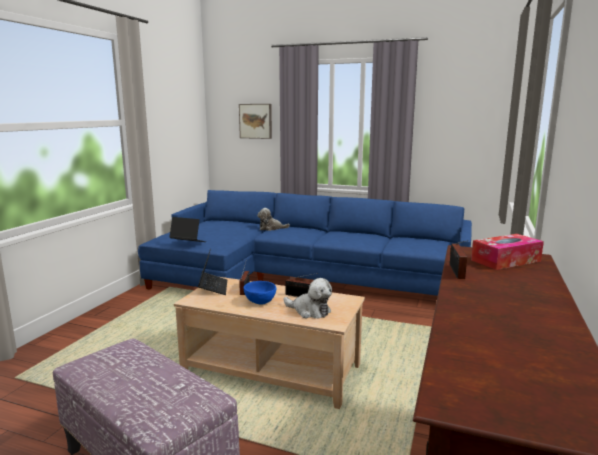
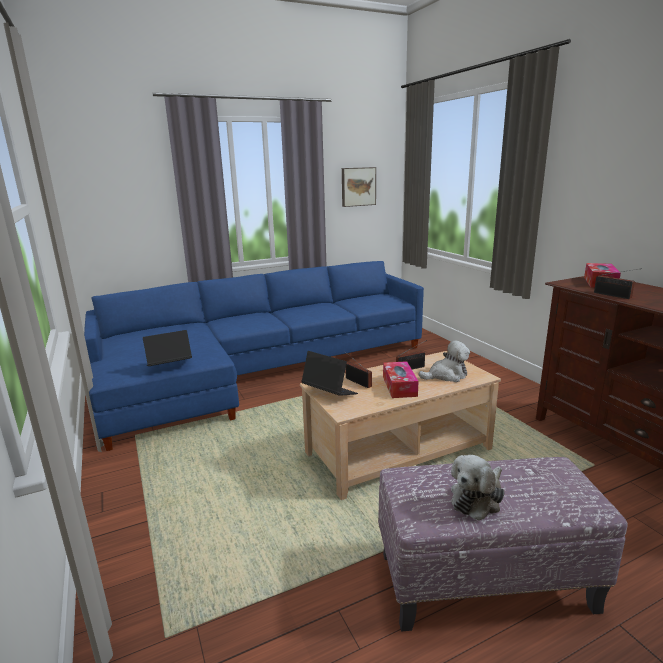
camera: 45 degrees left, 5 degrees up
(256, 121) = (134, 194): picture -> picture (358, 186)
(260, 302) = (399, 386): blue bowl -> tissue box
(271, 228) = (215, 324): plush toy -> plush toy (477, 498)

